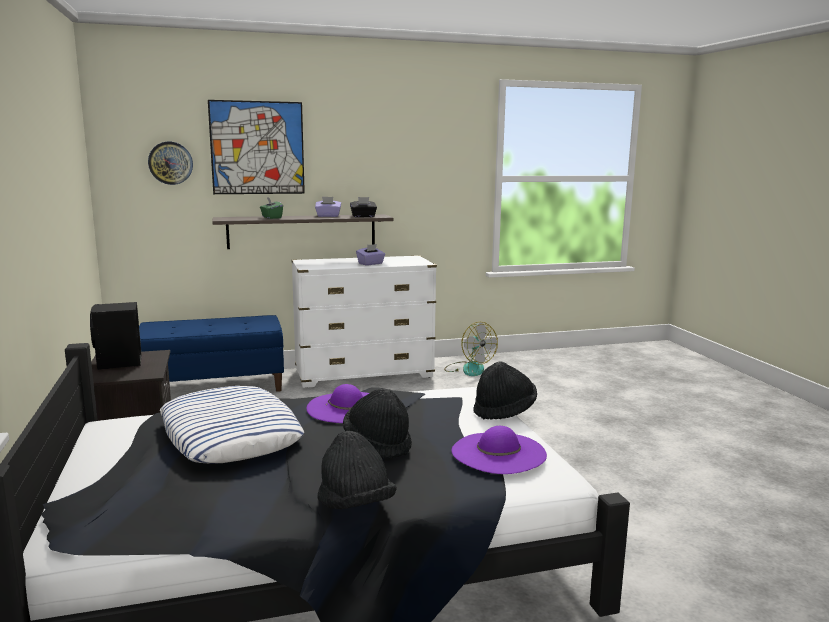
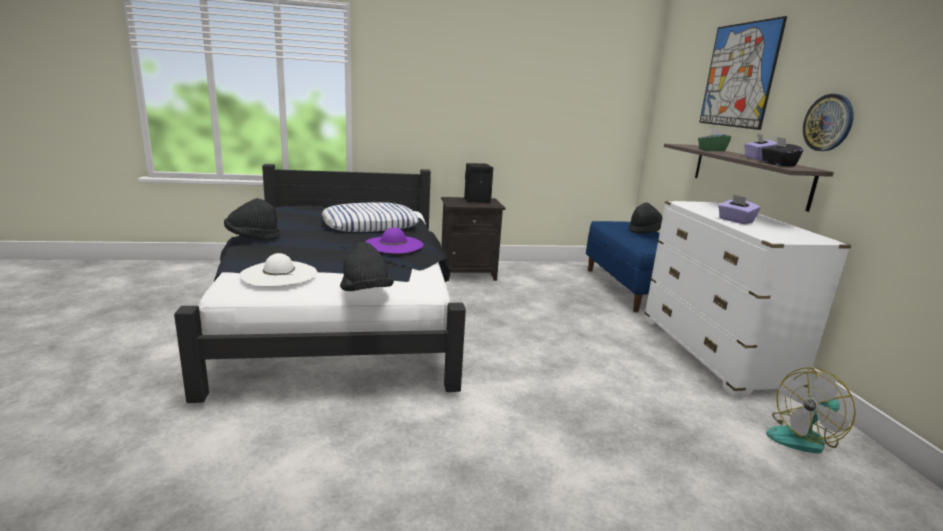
camera: 95 degrees right, 5 degrees up
(170, 163) = (686, 91): wall clock -> wall clock (828, 123)
(378, 444) = (324, 247): black hat -> black hat (645, 231)
(498, 452) = (279, 274): purple hat -> white hat

